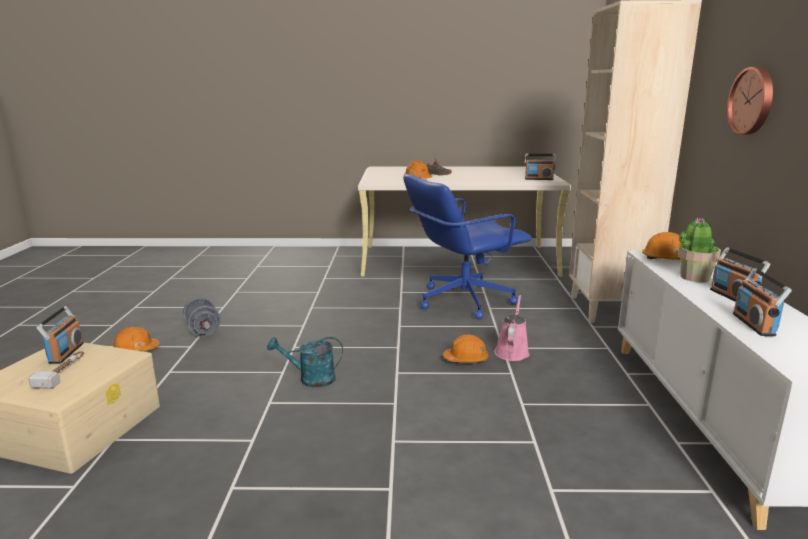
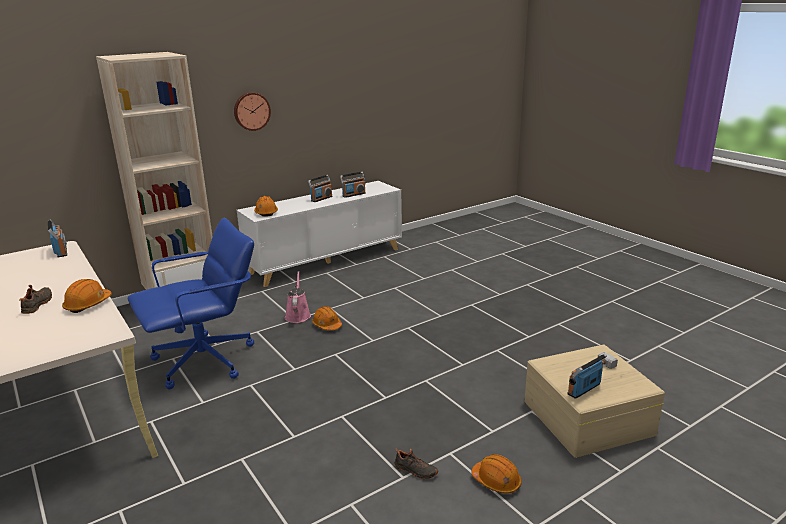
camera: 125 degrees left, 5 degrees up
(203, 330) = (415, 471): grey dumbbell -> black shoe
(310, 379) = (420, 365): turquoise watering can -> none
(463, 300) = (205, 361): blue office chair -> blue office chair turned 60 degrees counterclockwise
(512, 351) = (298, 315): pink watering can -> pink watering can turned 105 degrees clockwise
(694, 277) = (297, 205): potted plant -> none

